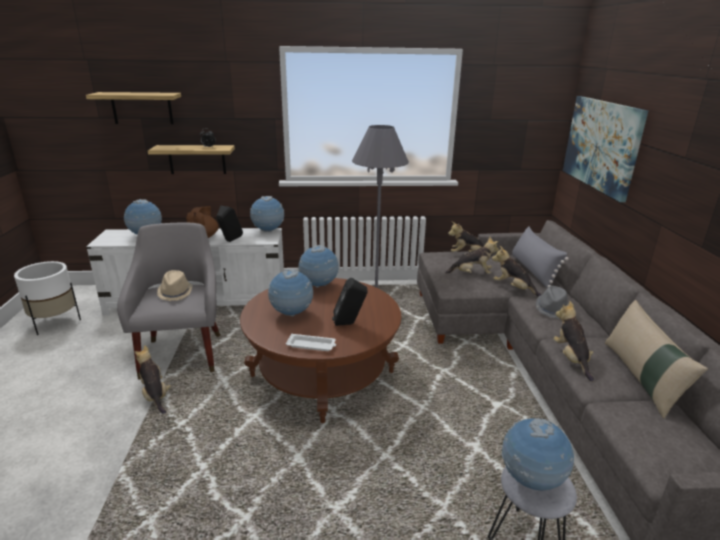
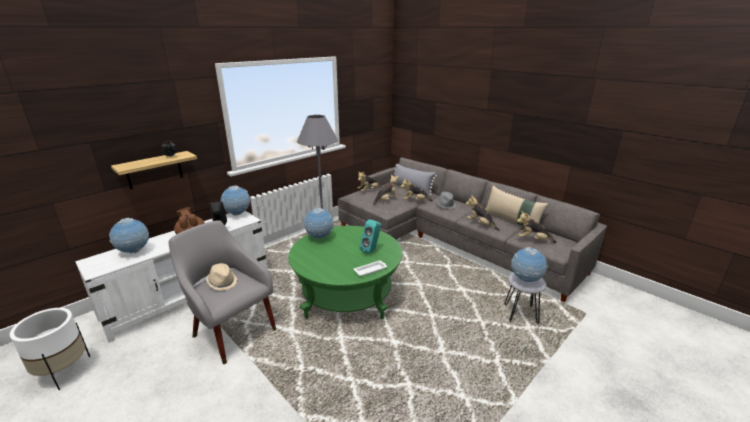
camera: 40 degrees left, 0 degrees up
(142, 108) = (91, 133): shelf -> none
(155, 396) = (255, 365): plush toy -> plush toy (533, 240)
(291, 314) = (331, 259): globe -> none
(323, 374) = (347, 295): brown coffee table -> green coffee table
(349, 324) = (371, 250): black speaker -> turquoise speaker
(601, 145) = (425, 108): picture -> none

